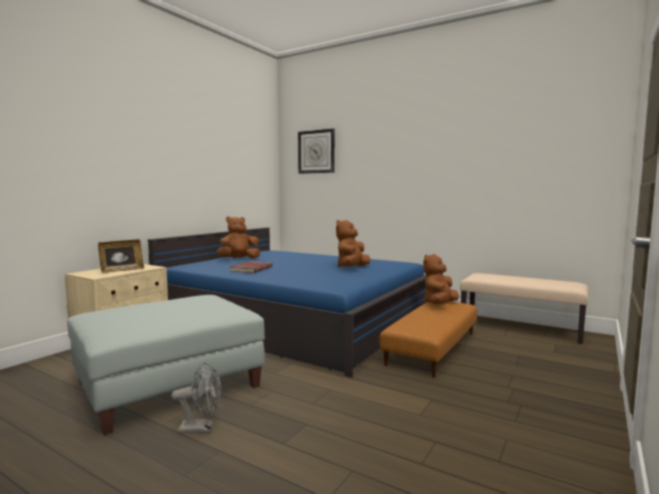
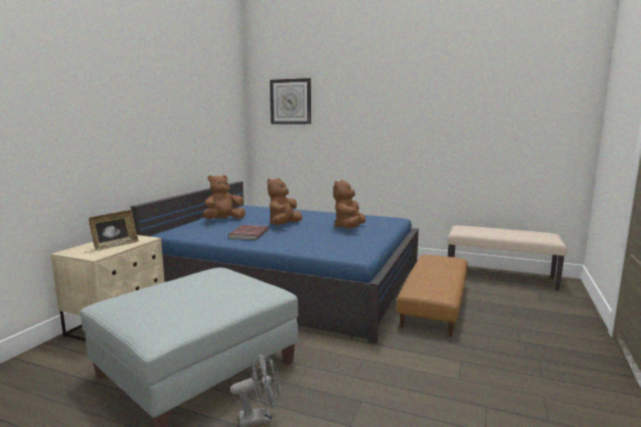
camera: 10 degrees left, 5 degrees up
(439, 304) = (434, 260): brown plush toy -> brown plush toy (284, 225)

